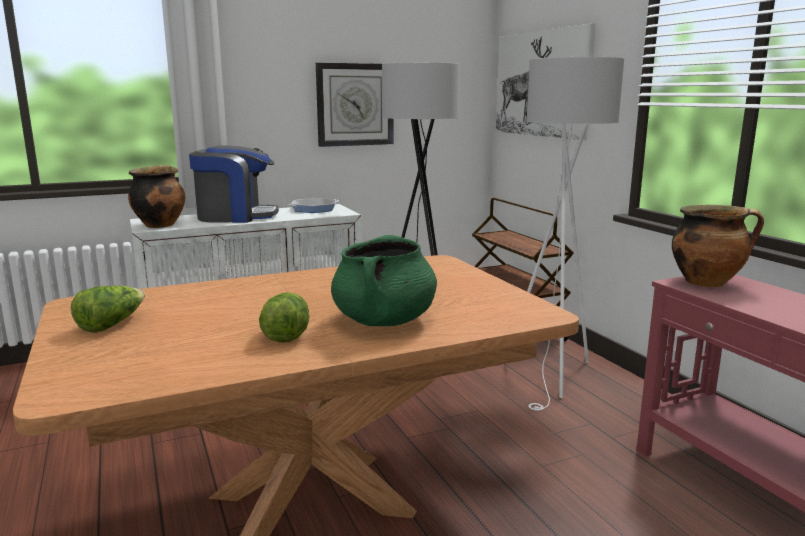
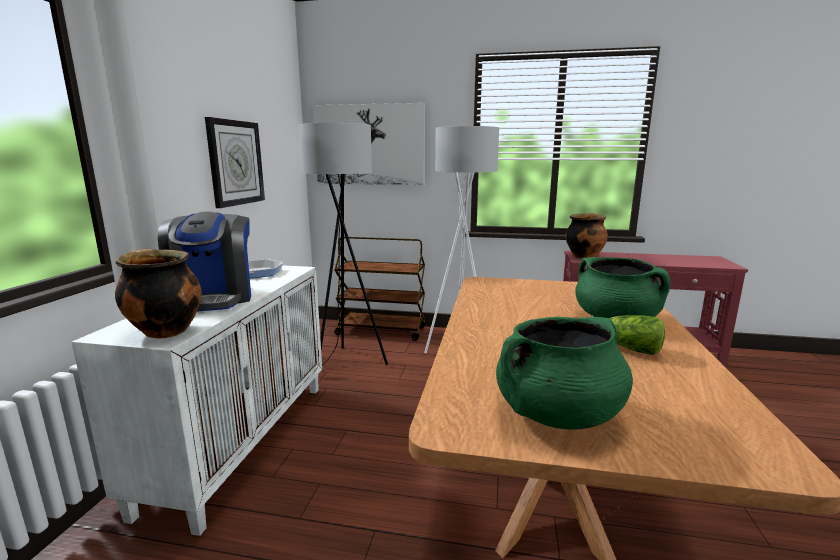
camera: 55 degrees left, 0 degrees up
(111, 324) = (557, 414): lettuce -> green cooking pot
(236, 216) = (213, 298): coffee machine -> coffee machine turned 135 degrees clockwise

